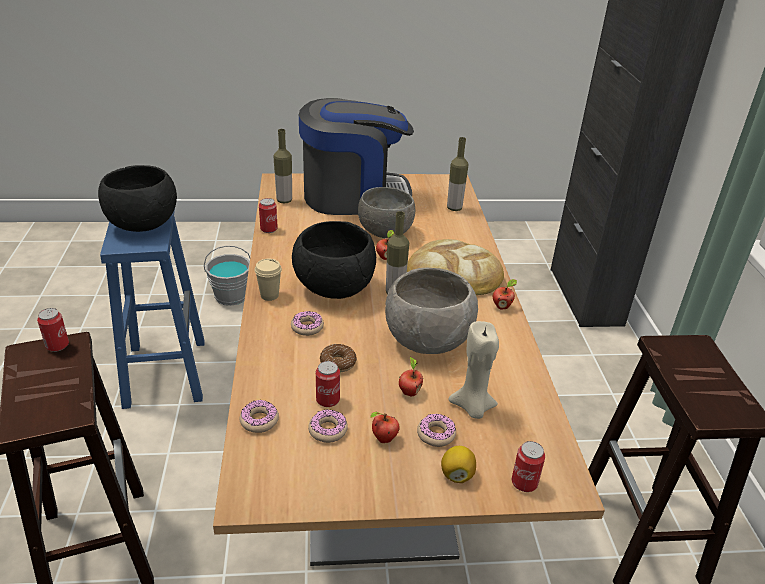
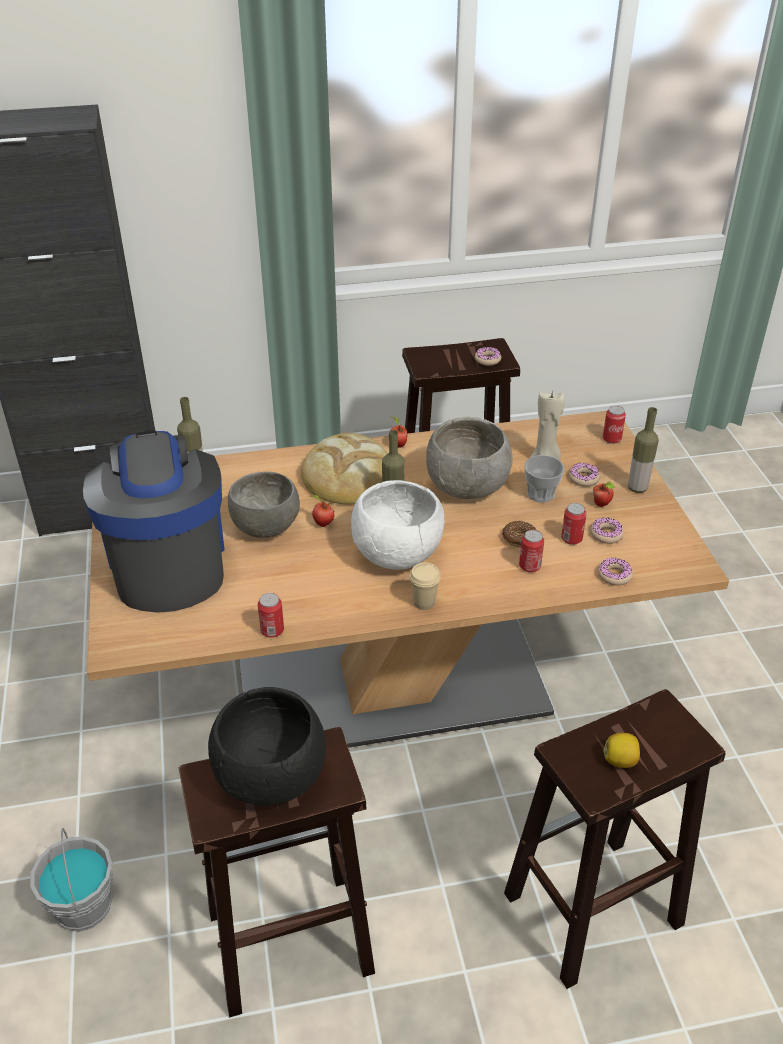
camera: 95 degrees left, 5 degrees up
(57, 346) = (572, 763): can -> can (529, 566)
(165, 371) = (287, 943): blue stool -> brown stool
(284, 200) = (185, 629): bottle -> bottle (637, 488)
(307, 327) = (472, 566): donut -> donut (487, 360)
(333, 289) = (398, 555): black bowl -> white bowl
(409, 392) = (541, 494): apple -> cup
(457, 474) = (619, 468): lemon -> lemon (620, 760)

